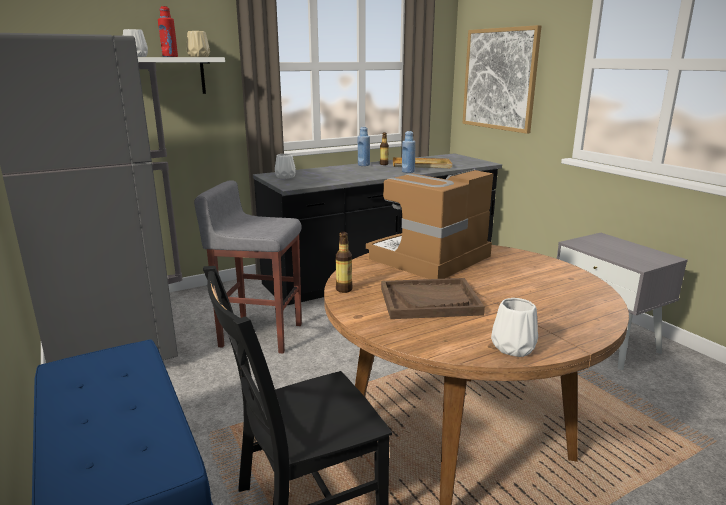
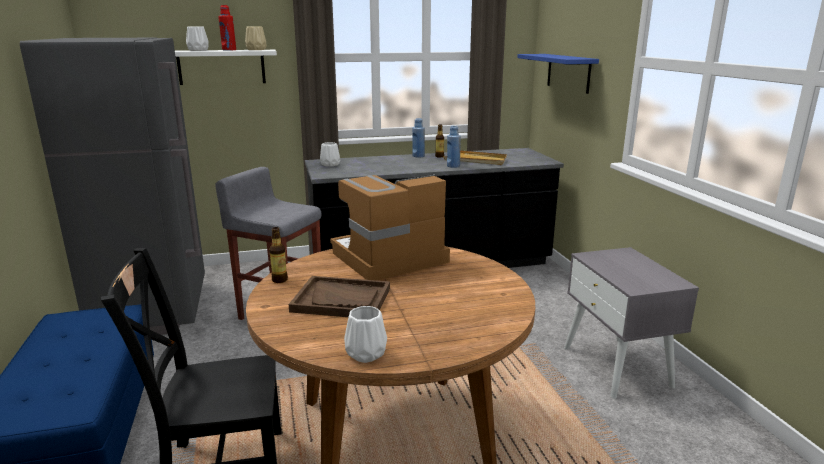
camera: 15 degrees right, 0 degrees up
(499, 79) = (568, 72): picture -> blue shelf

